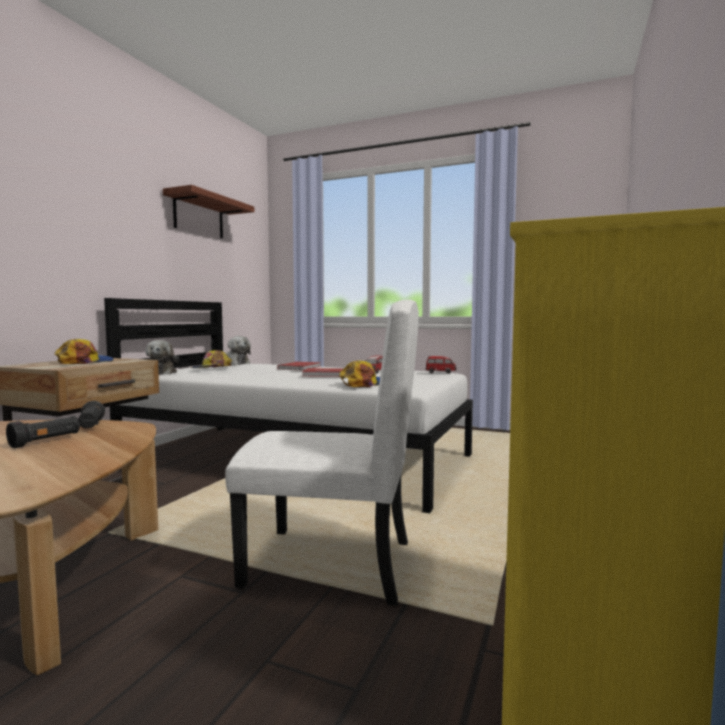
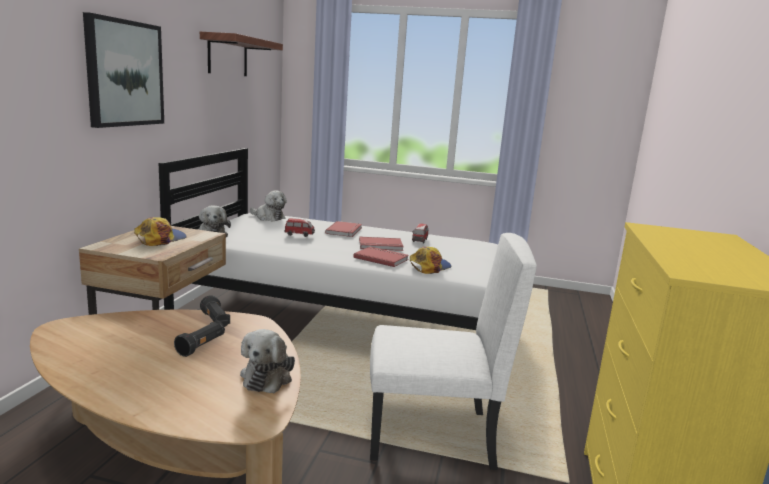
camera: 10 degrees left, 10 degrees up
(66, 210) = (124, 73): none -> picture
(83, 462) = (268, 376): none -> plush toy
(211, 368) = (255, 228): cap -> none
(317, 380) = (381, 258): none -> red book
(440, 373) = (480, 244): toy car -> toy car (299, 234)

